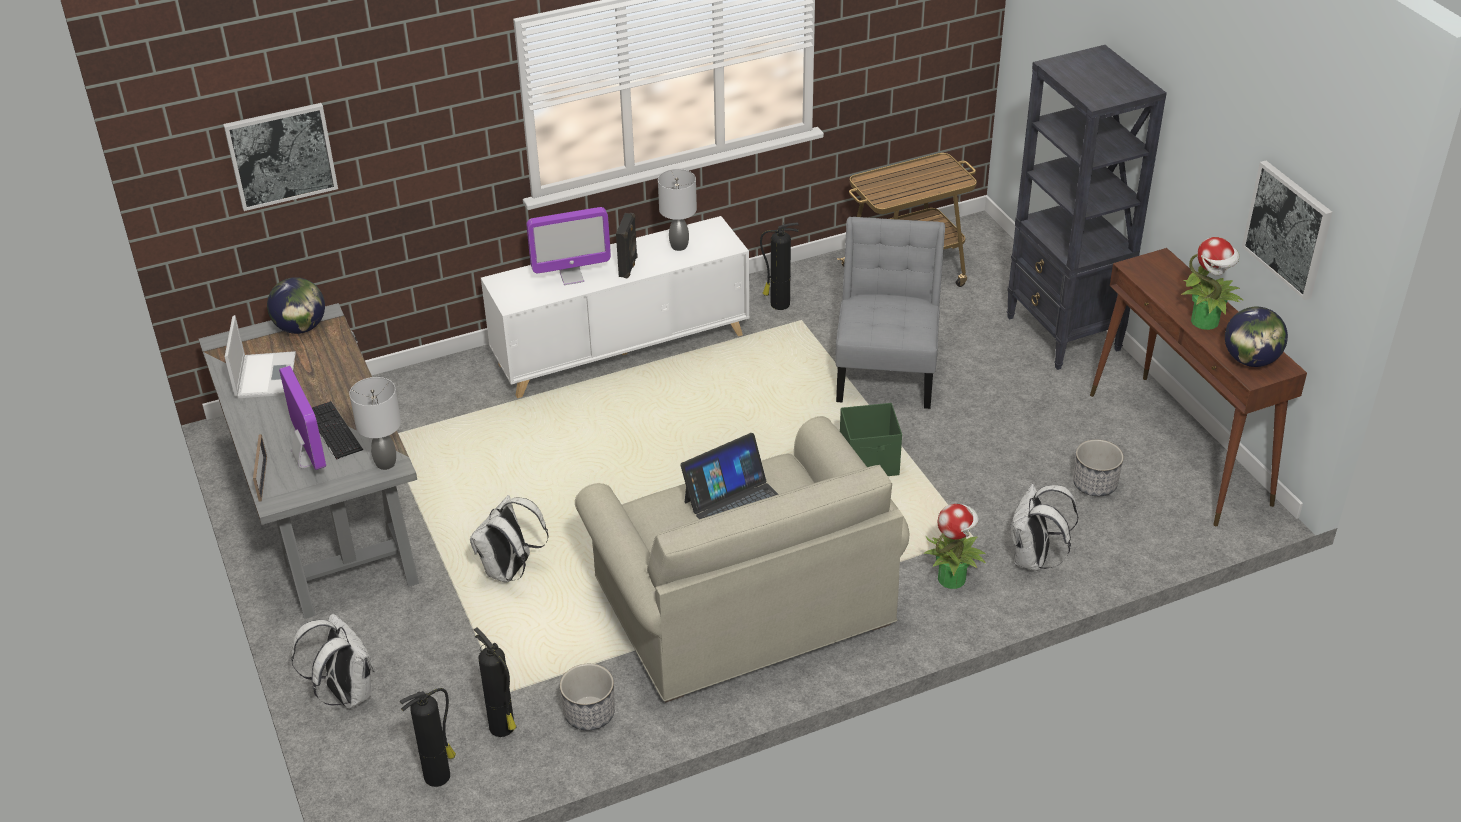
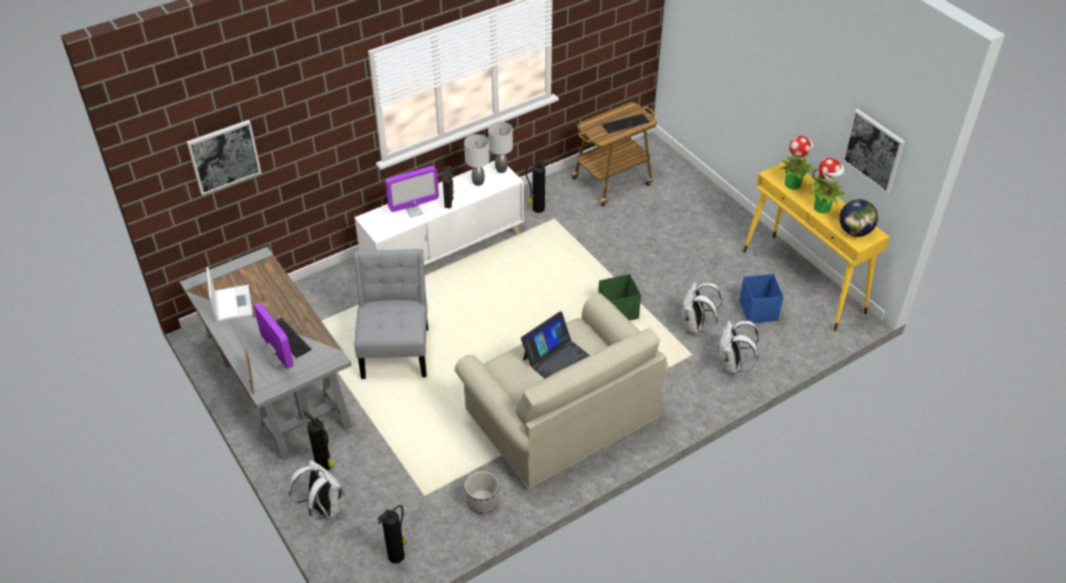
camera: 10 degrees left, 5 degrees up
(300, 328) = (246, 267): globe -> none
(385, 463) = (328, 357): grey table lamp -> grey table lamp (501, 169)
(503, 728) = (430, 518): fire extinguisher -> fire extinguisher (324, 466)
(510, 571) = (409, 411): white backpack -> white backpack (695, 326)
(886, 370) = (615, 247): grey chair -> grey chair (396, 349)
(926, 181) = (626, 123): none -> keyboard
(952, 578) = (685, 383): potted plant -> potted plant (792, 183)
(1063, 334) = (718, 212): black bookcase -> none
(1095, 484) = (758, 311): planter -> blue storage box
(1179, 449) = (803, 282): brown console table -> yellow console table

